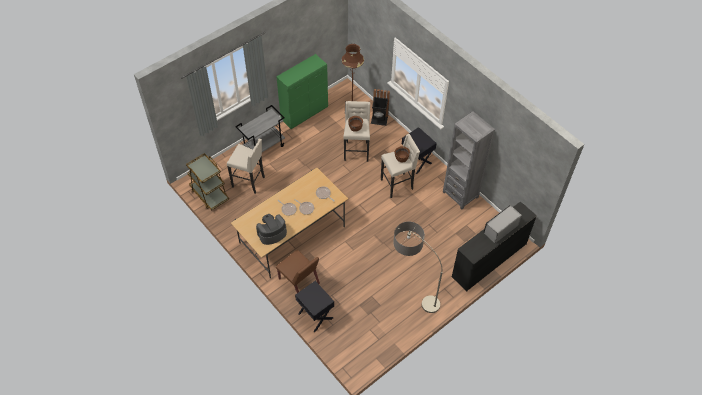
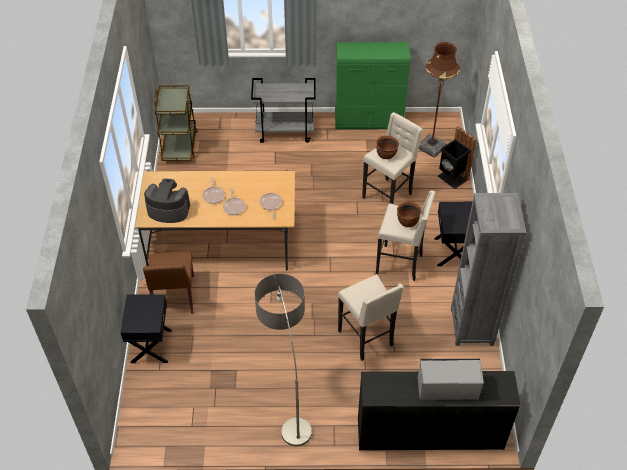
camera: 40 degrees right, 5 degrees down
(249, 182) = (233, 157): beige stool -> beige stool (367, 339)

